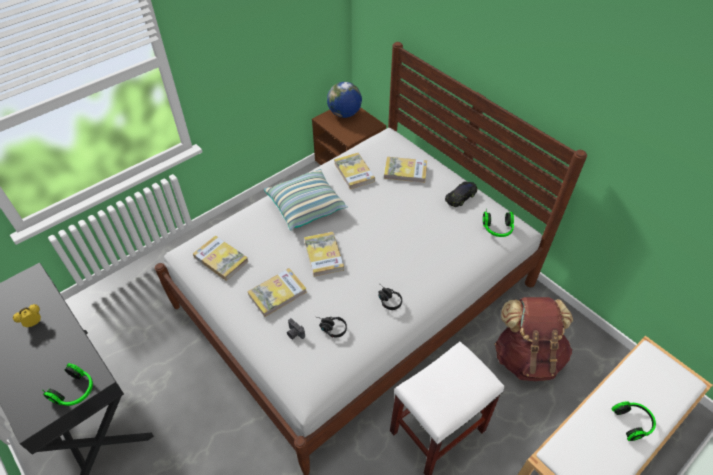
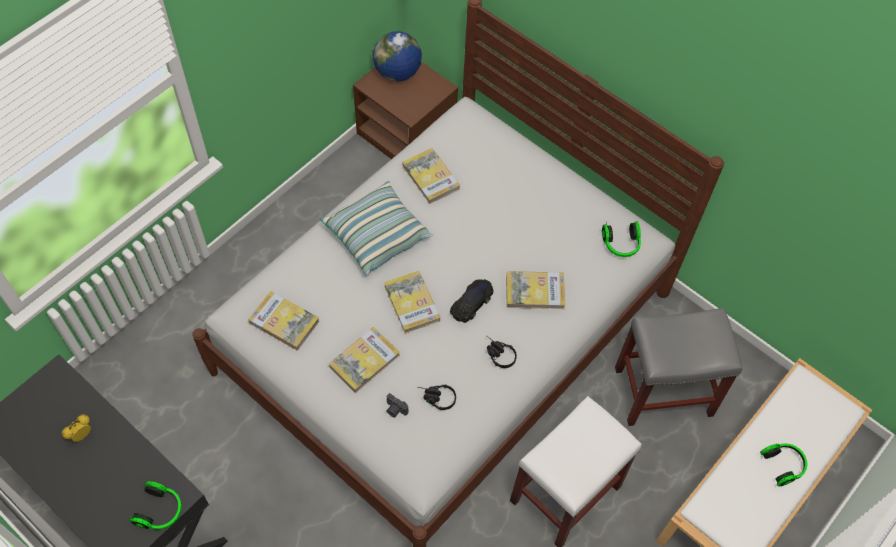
camera: 10 degrees left, 10 degrees up
(405, 171) = (497, 169): book -> book (535, 292)
(461, 196) = (572, 201): black toy car -> black toy car (472, 302)
(527, 357) = (664, 391): brown backpack -> grey stool

